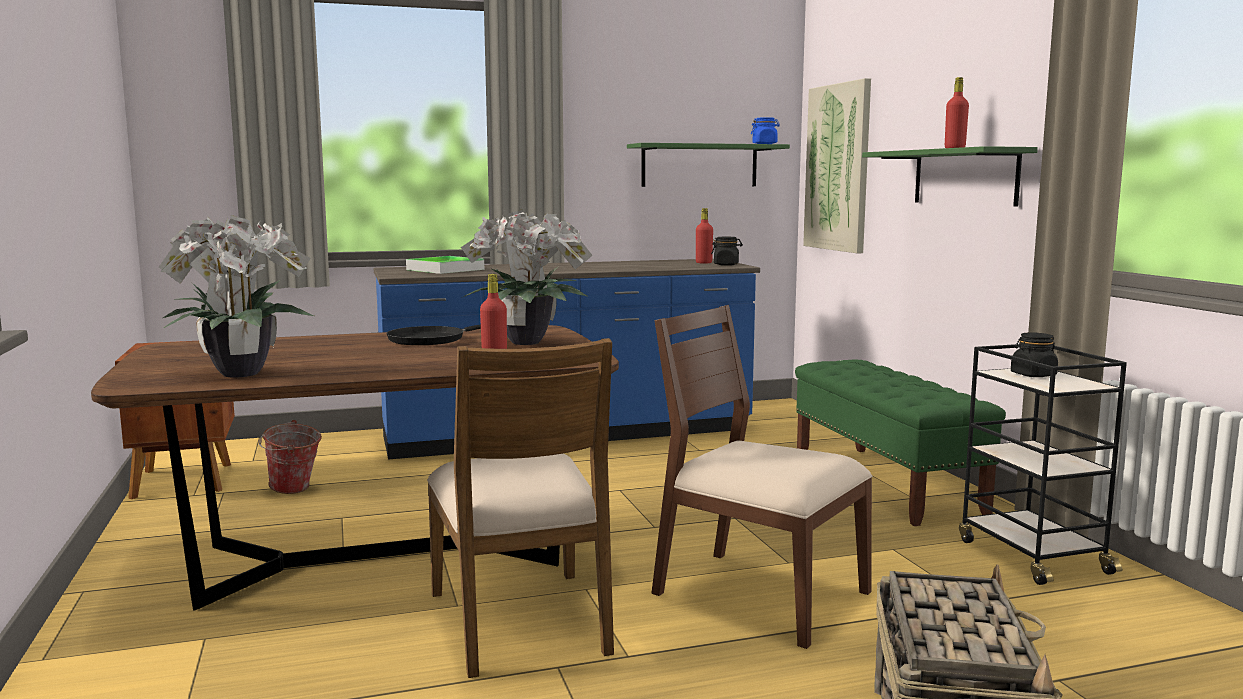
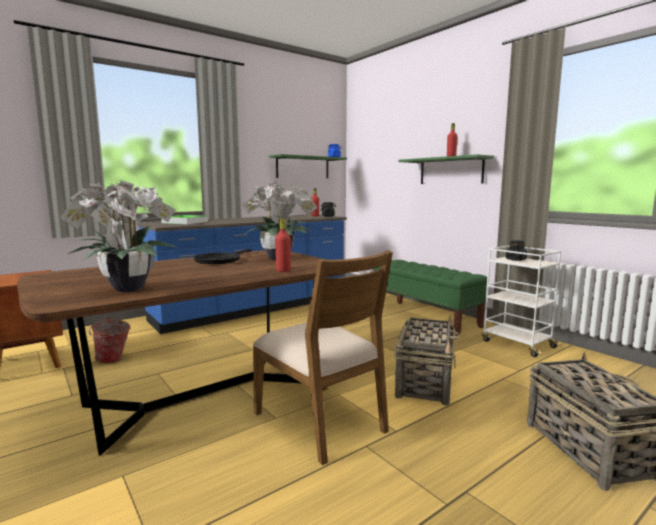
camera: 20 degrees left, 0 degrees up
(757, 593) = (425, 382): brown chair -> basket
(837, 167) = (371, 169): picture -> none
(1031, 556) = (517, 344): black cart -> white cart

